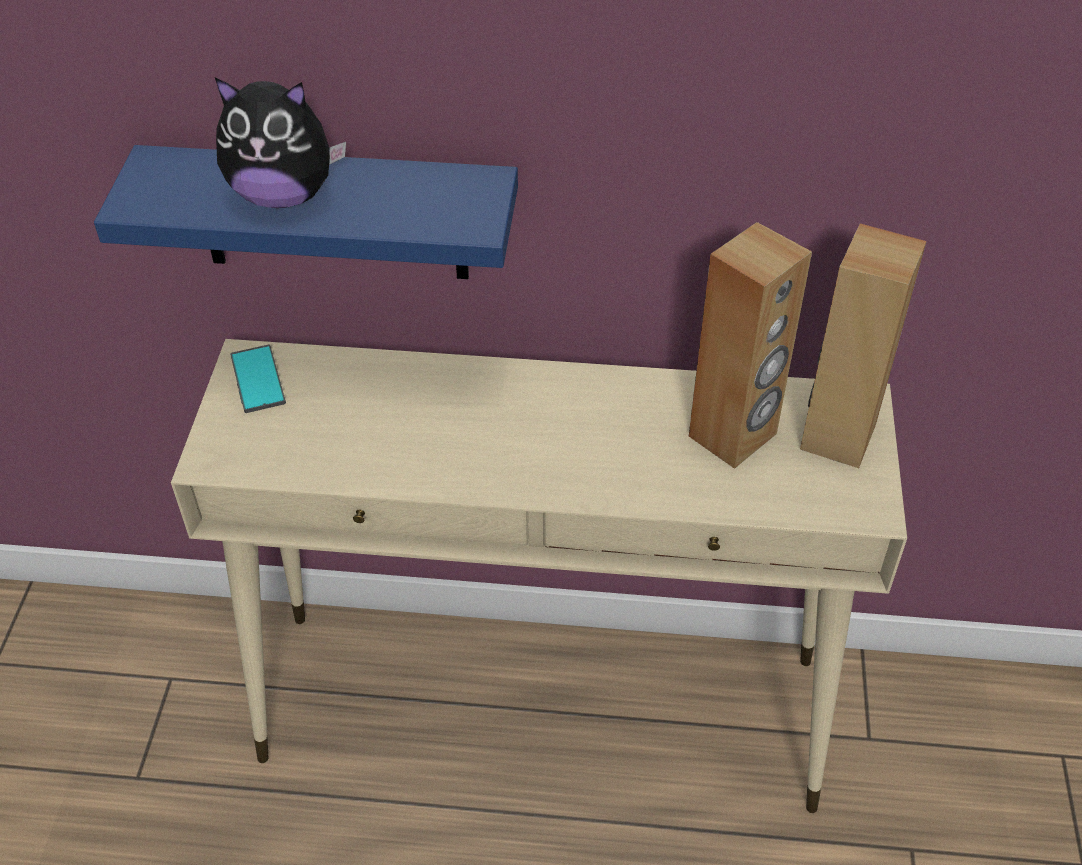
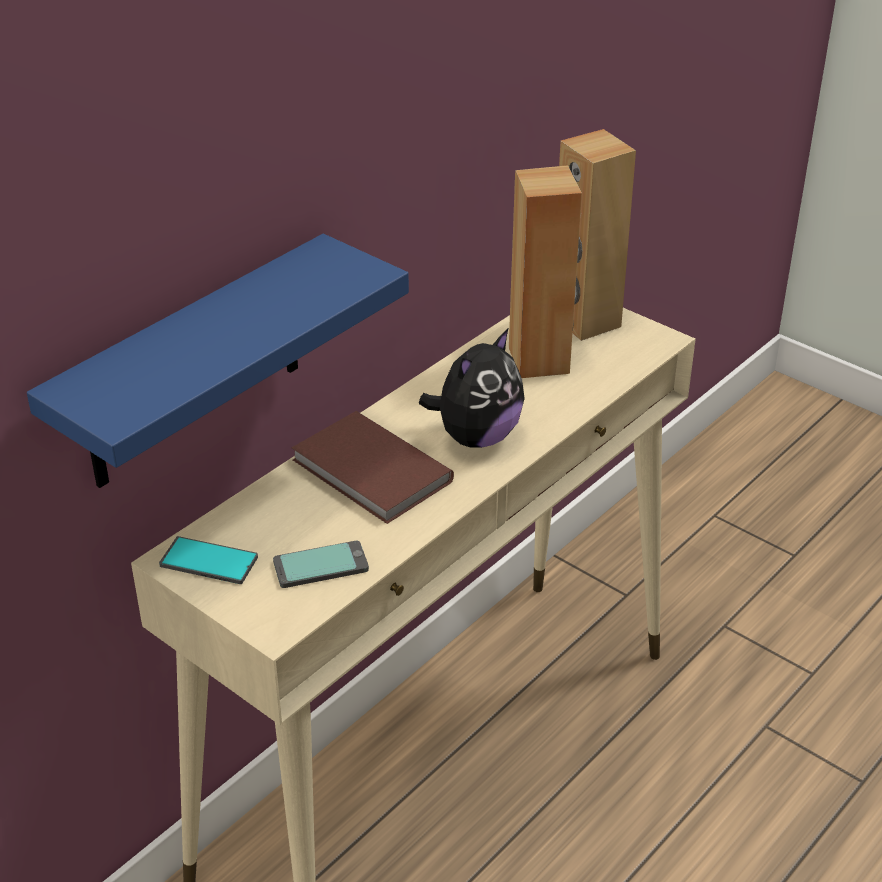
camera: 55 degrees left, 10 degrees down
(284, 195) = (216, 339): plush toy -> plush toy (476, 436)
(303, 447) = (320, 565): none -> phone
(450, 411) = (370, 473): none -> brown book

